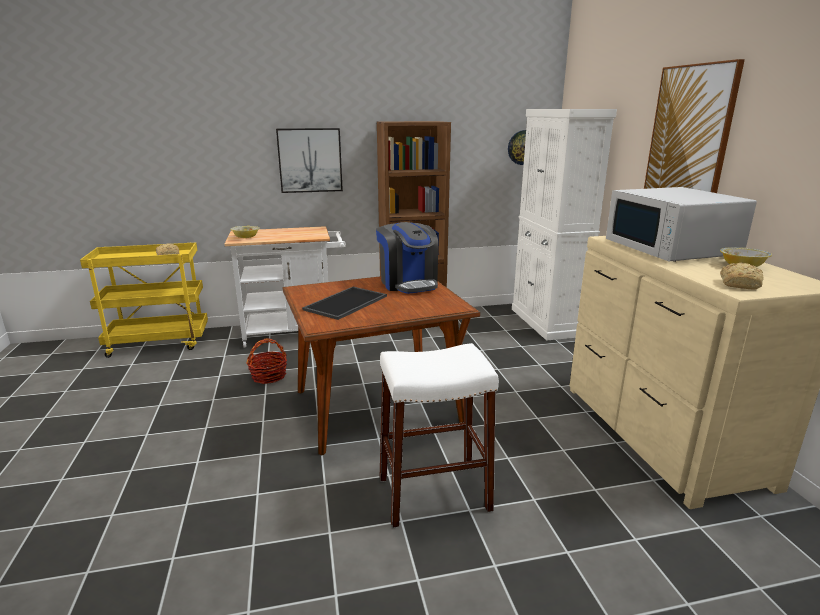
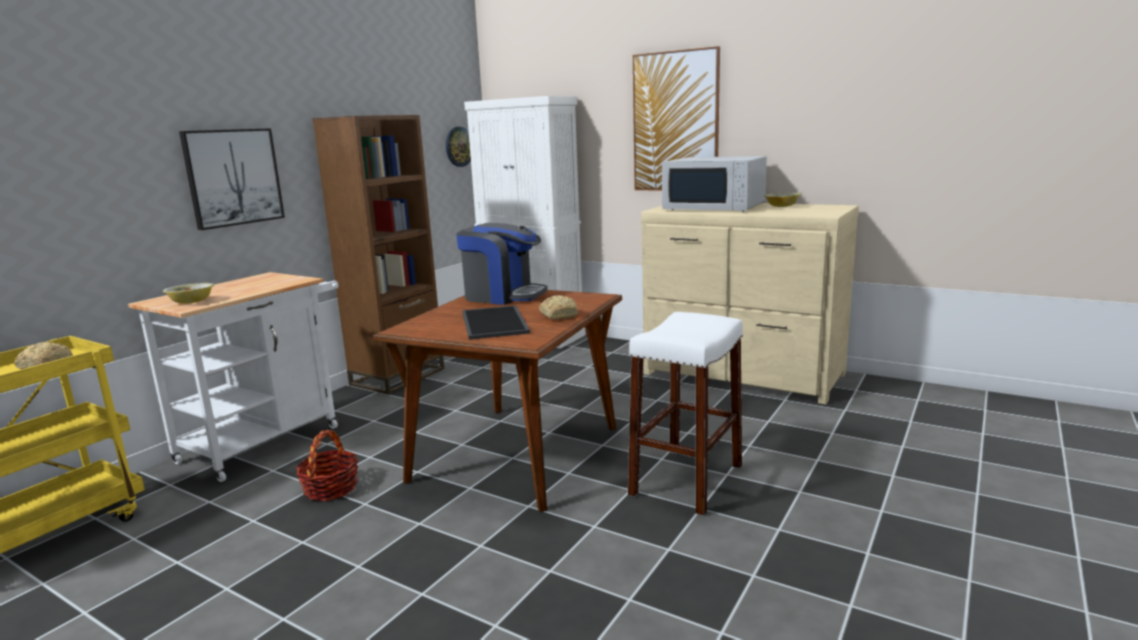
camera: 45 degrees left, 5 degrees down
(740, 284) = (813, 212): bread -> bread (559, 315)

